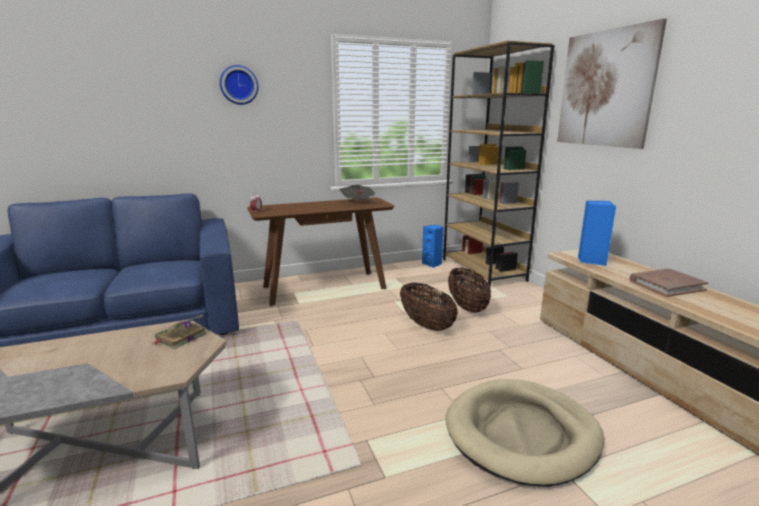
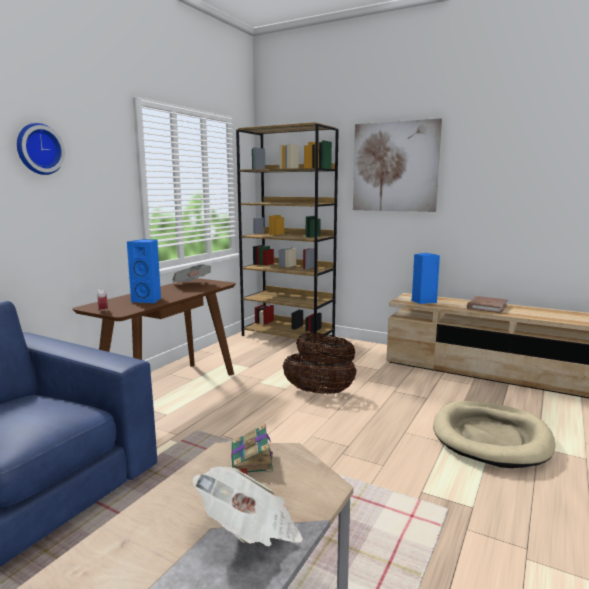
camera: 40 degrees left, 5 degrees down
(95, 374) = (250, 530): none -> newspaper
(432, 264) = (239, 341): blue speaker -> blue speaker (148, 300)

